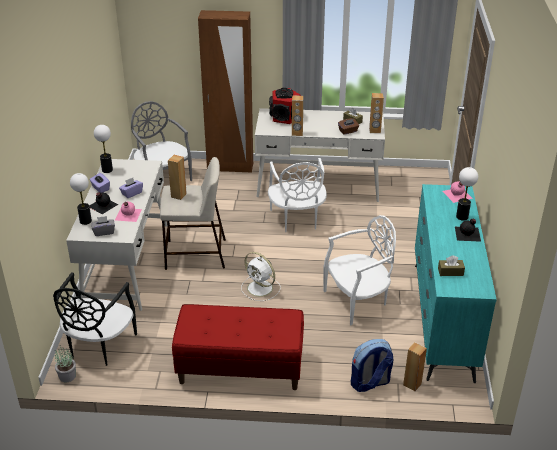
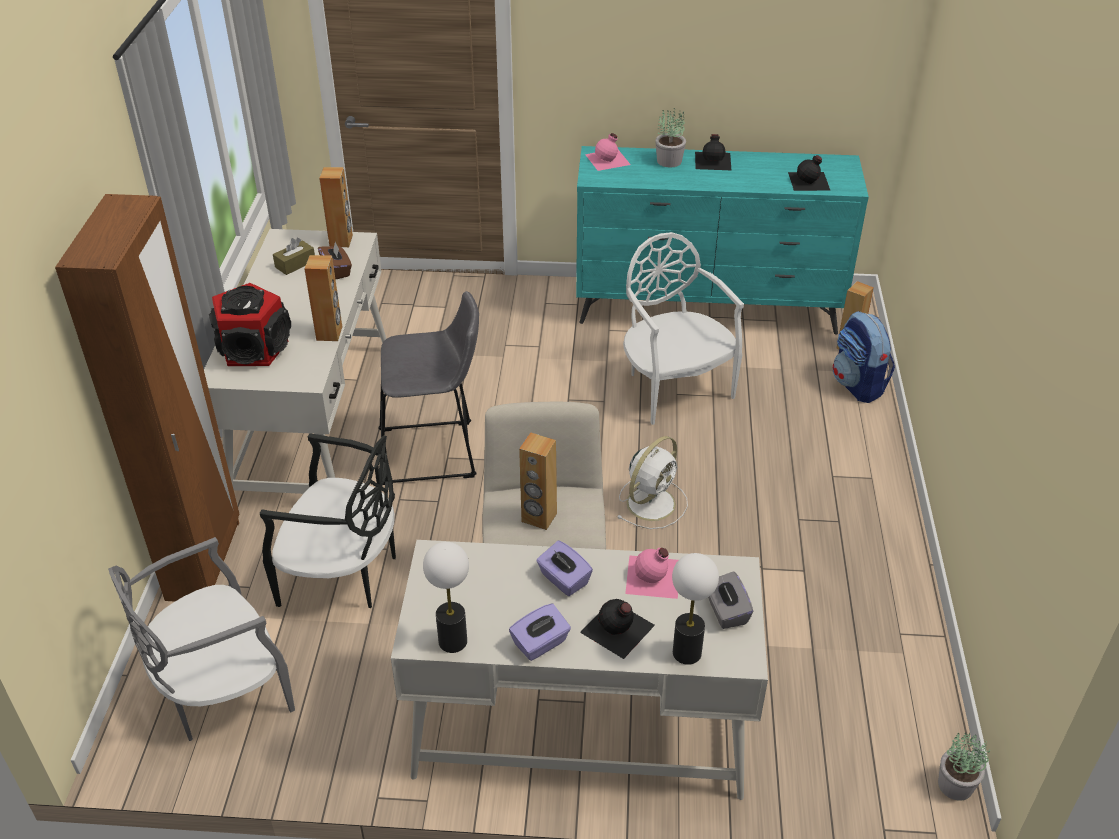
camera: 90 degrees left, 5 degrees up
(99, 346) = (856, 742): black chair -> black chair (343, 574)
(240, 368) = (865, 525): red bench -> none
(297, 219) = (433, 453): white chair -> grey stool
(450, 272) = (809, 181): brown tissue box -> black bottle
(462, 217) = (669, 161): table lamp -> potted plant

